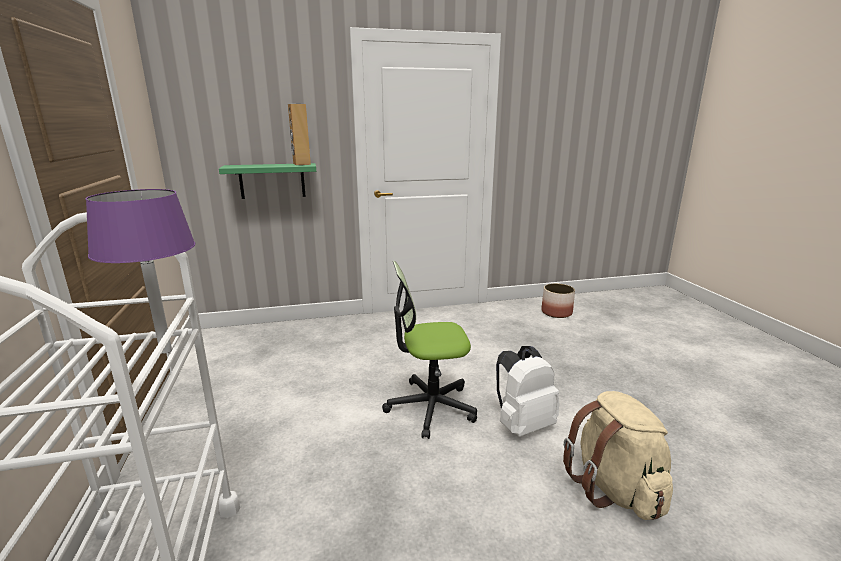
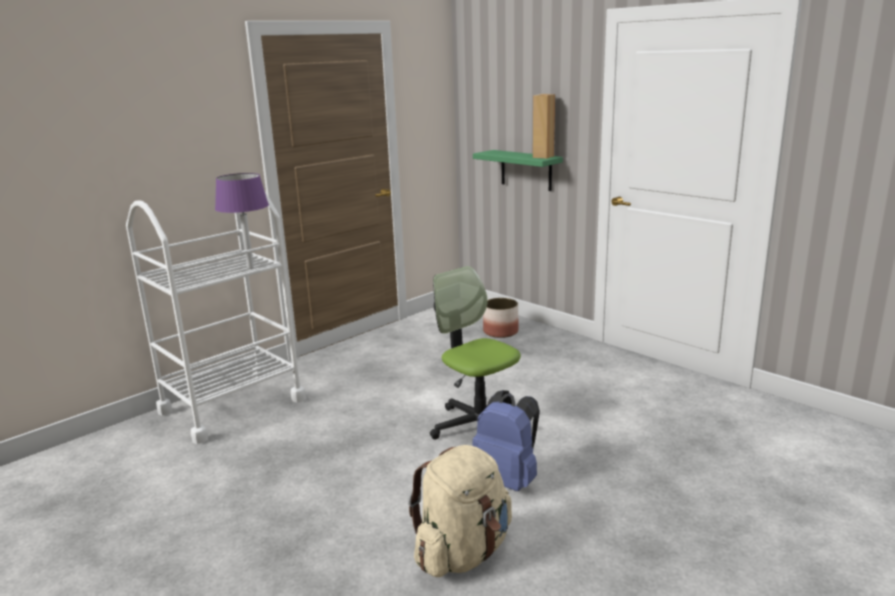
camera: 60 degrees right, 0 degrees up
(522, 425) = (507, 479): white backpack -> blue backpack
(556, 312) = (815, 442): planter -> planter (501, 332)

